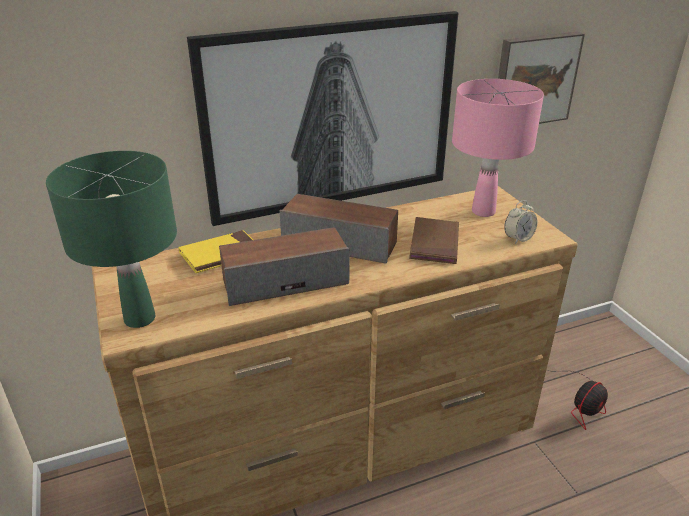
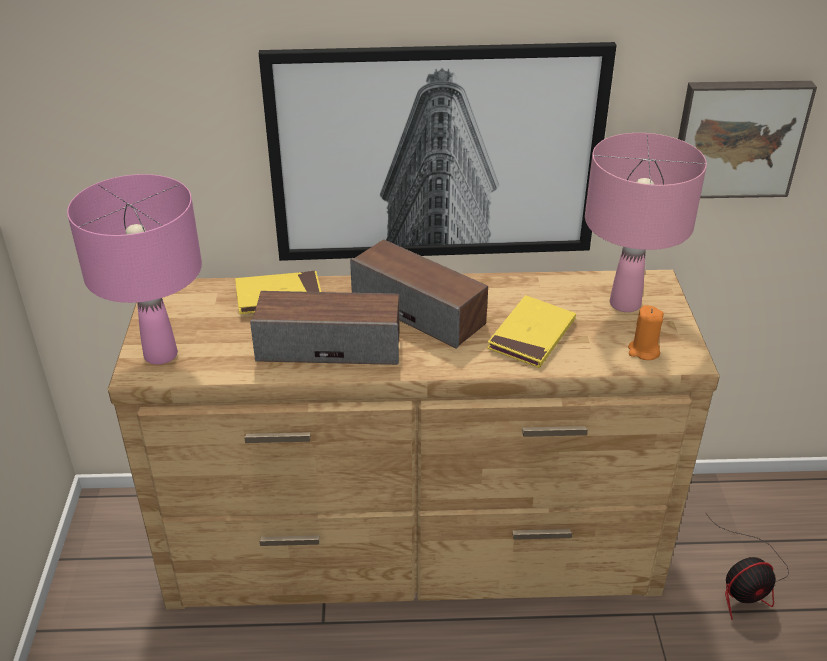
camera: 20 degrees right, 5 degrees up
(139, 318) = (160, 354): green table lamp -> pink table lamp
(434, 243) = (531, 335): brown book -> yellow book
(518, 238) = (643, 351): alarm clock -> orange candle

